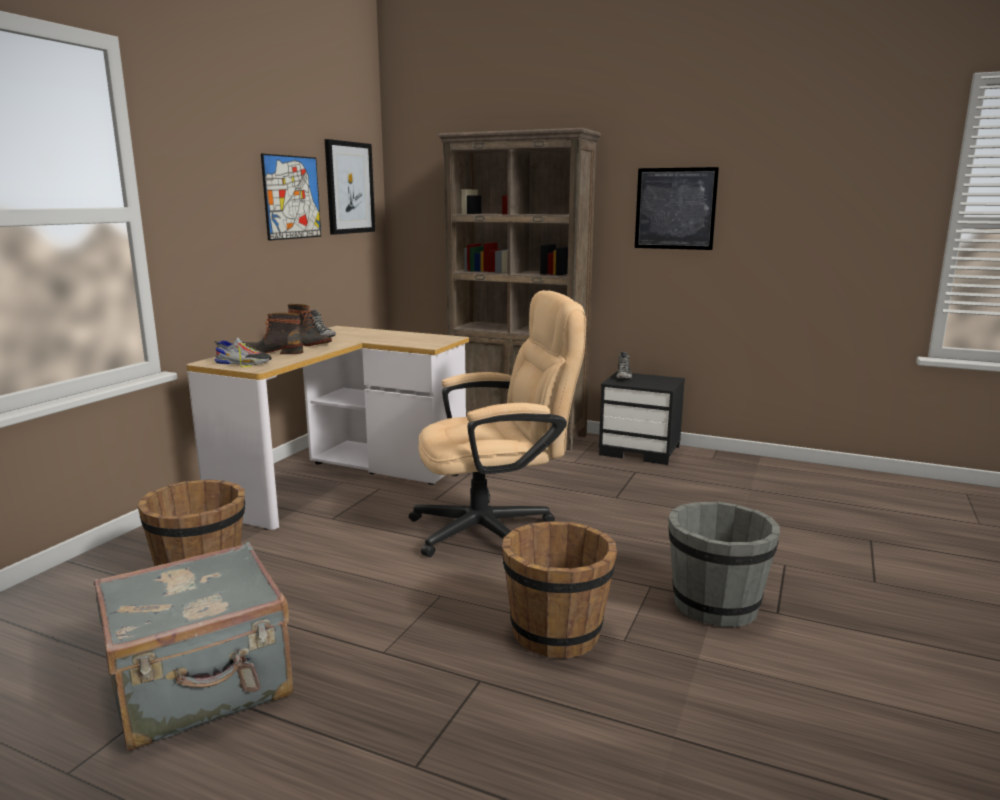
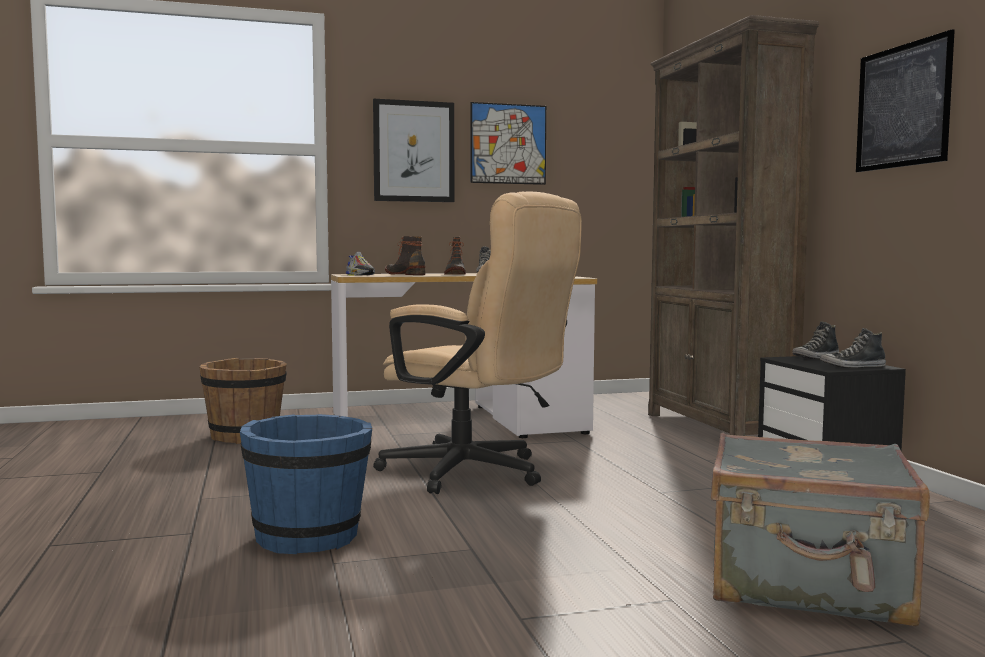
camera: 50 degrees right, 10 degrees down
(202, 687) = (102, 475): grey suitcase -> grey suitcase (808, 586)
(349, 188) = (597, 137): picture -> picture (413, 151)
(557, 633) = (309, 537): brown bucket -> blue bucket
(665, 382) = (852, 366): none -> shoe
(715, 605) = (481, 584): grey bucket -> none

